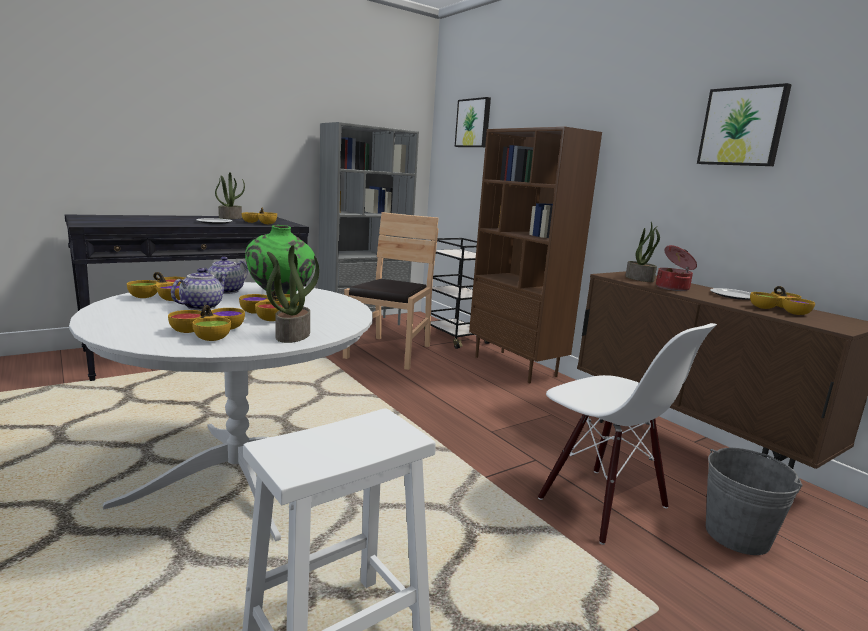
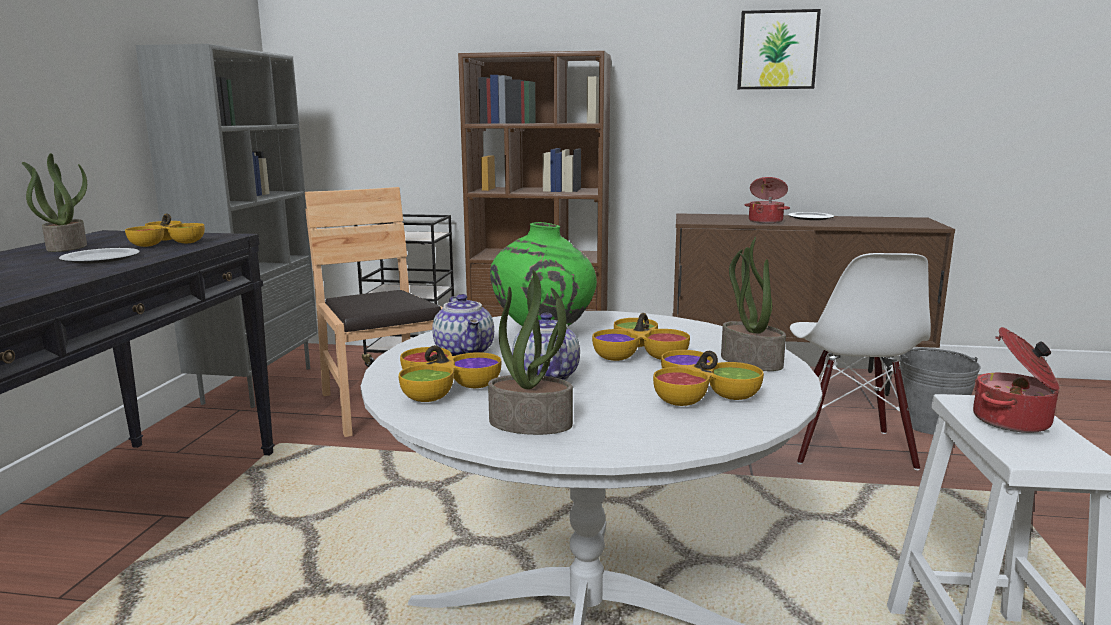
camera: 45 degrees left, 0 degrees up
(356, 438) = (1013, 421): none -> cooking pot
(473, 123) = (365, 42): picture -> none
(601, 503) = (847, 448): white chair -> white chair turned 90 degrees clockwise
(640, 279) = (717, 219): potted plant -> potted plant (532, 423)
(780, 309) = (866, 221): bowl -> none

